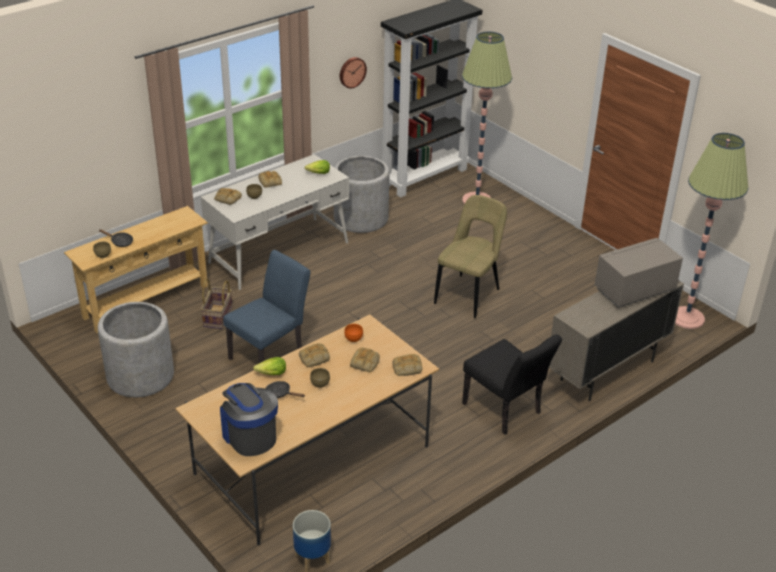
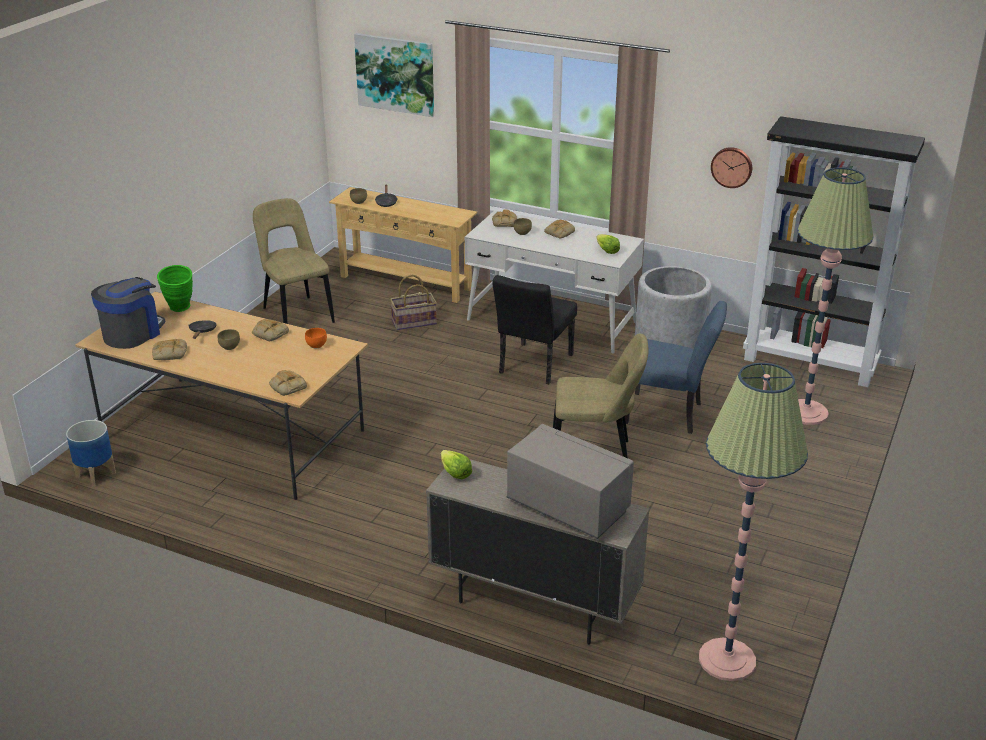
camera: 65 degrees right, 5 degrees down
(80, 127) = (395, 74): none -> picture
(140, 376) = (296, 314): grey planter -> beige chair
(226, 398) = (180, 309): none -> green vase
(271, 354) = (378, 366): blue chair -> blue chair (670, 414)
(272, 374) = (230, 320): lettuce -> lettuce (455, 473)
(365, 363) = (280, 361): bread -> bread (169, 353)
(505, 411) = (392, 539): black chair -> black chair (533, 366)

